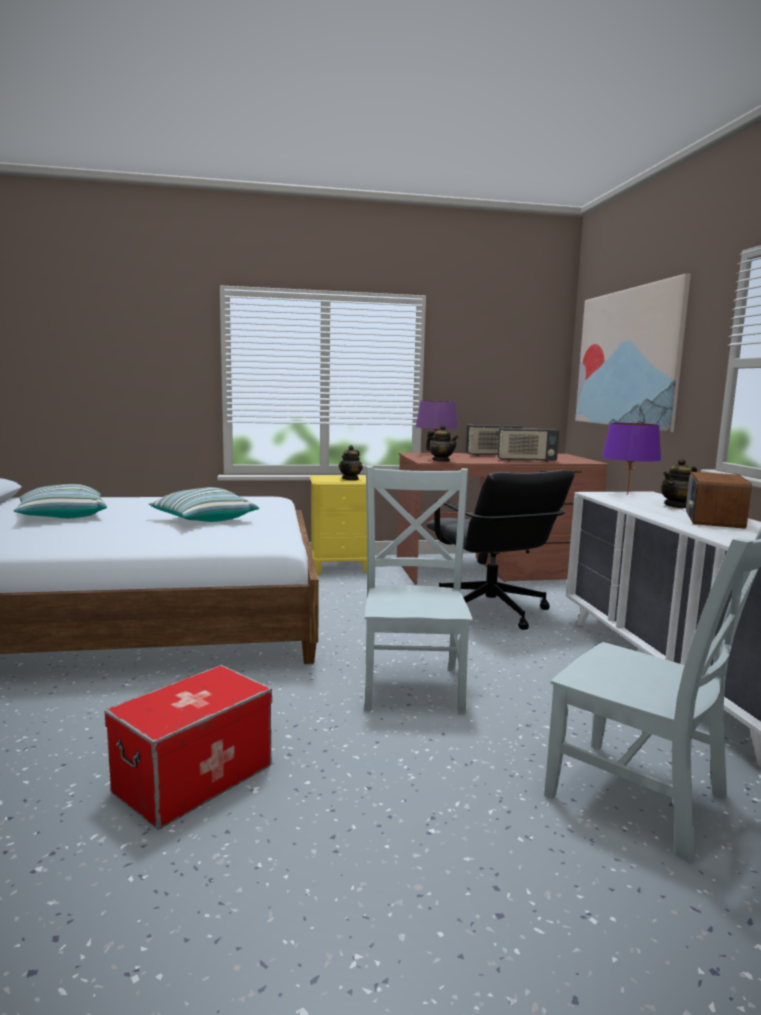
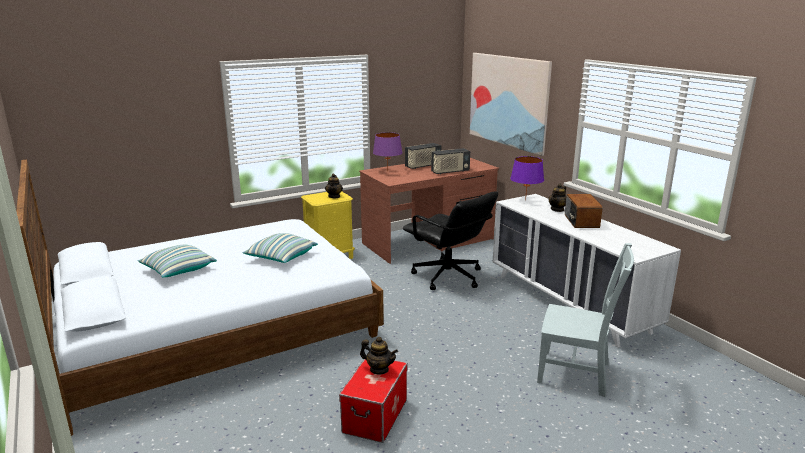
camera: 20 degrees left, 10 degrees up
(413, 684) = (440, 337): grey chair -> none
(441, 461) = (400, 180): teapot -> teapot (379, 369)

